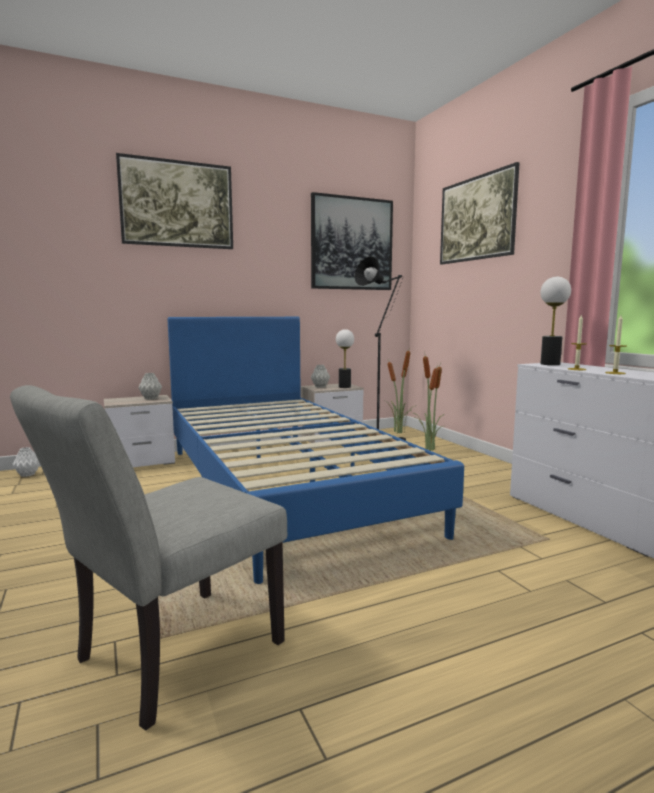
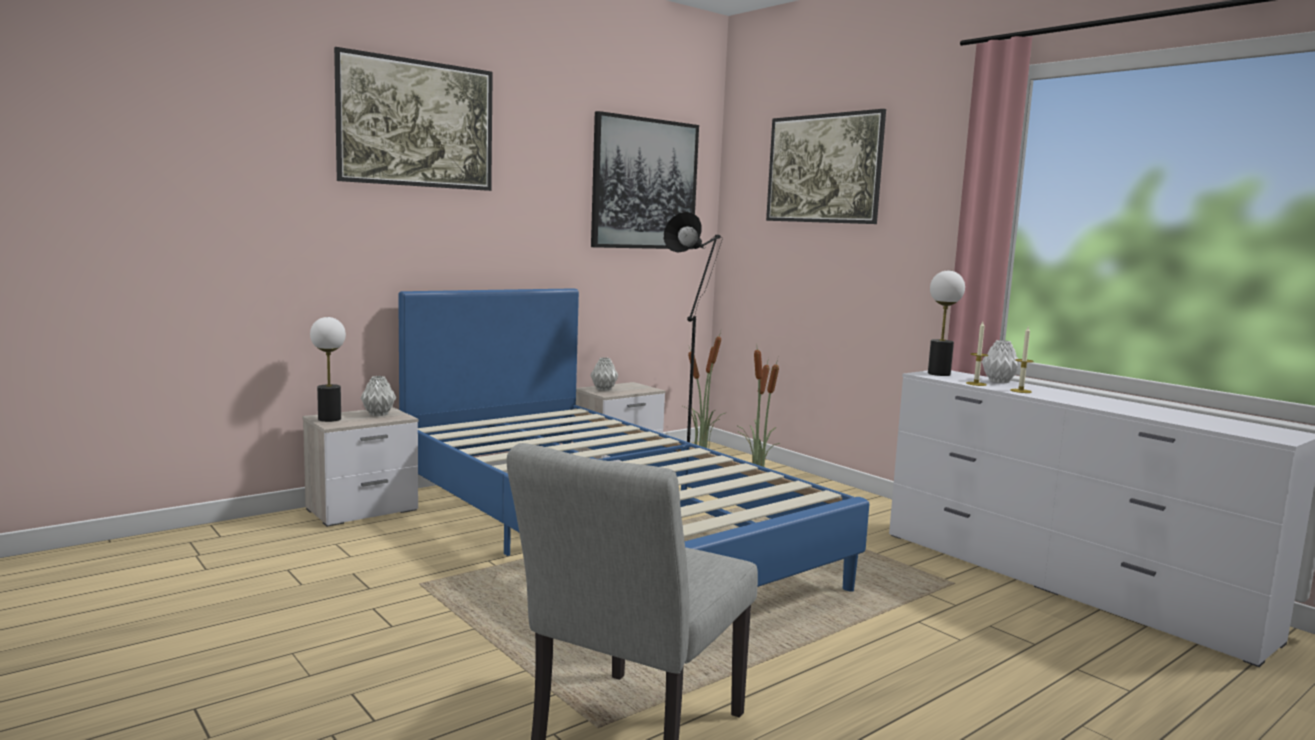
camera: 15 degrees left, 0 degrees up
(27, 475) = (196, 539): white vase -> white vase (999, 381)
(344, 387) = (638, 389): table lamp -> table lamp (329, 419)

